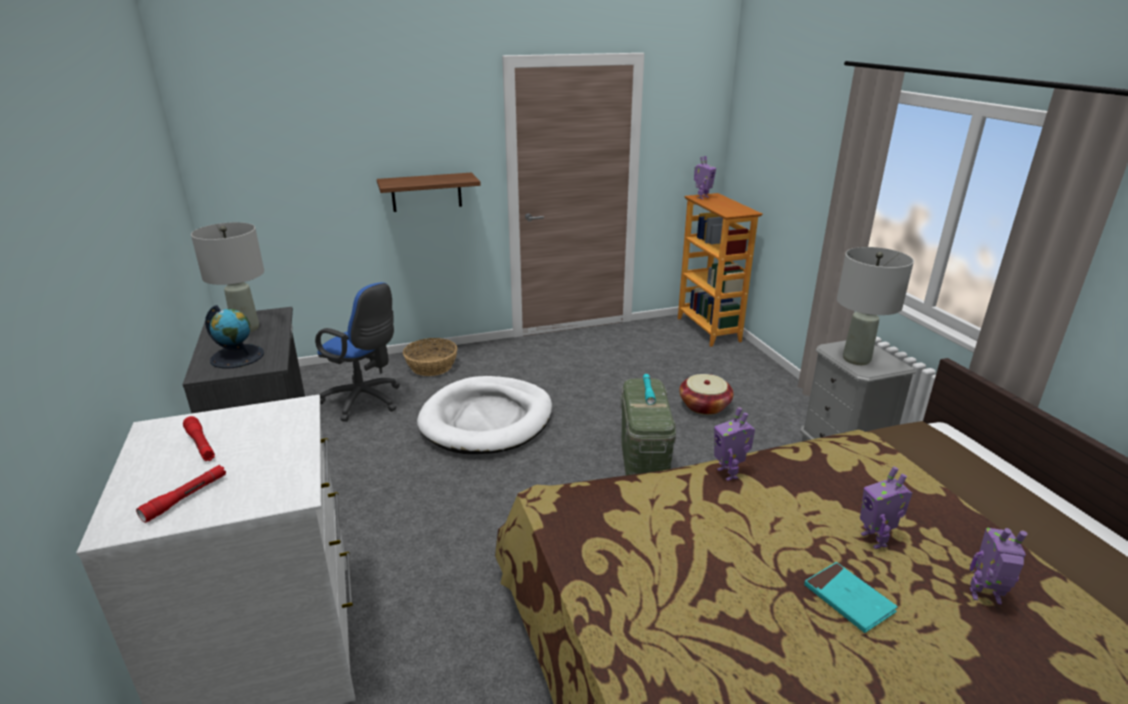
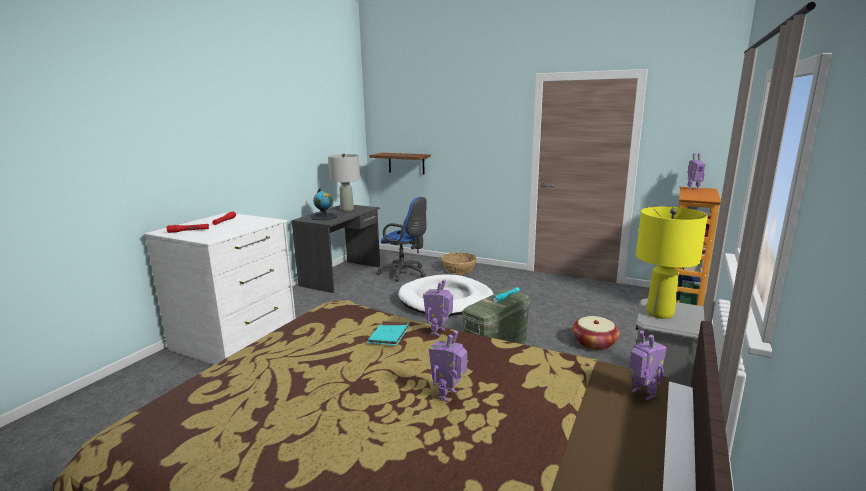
camera: 45 degrees right, 10 degrees down
(366, 402) = (405, 273): blue office chair -> blue office chair turned 45 degrees counterclockwise
(426, 192) = (479, 159): shelf -> shelf (406, 163)
(848, 599) = (367, 404): turquoise book -> turquoise book (389, 335)
(856, 359) = (660, 313): grey table lamp -> yellow table lamp
(985, 597) = (448, 457): toy robot -> toy robot (642, 394)

